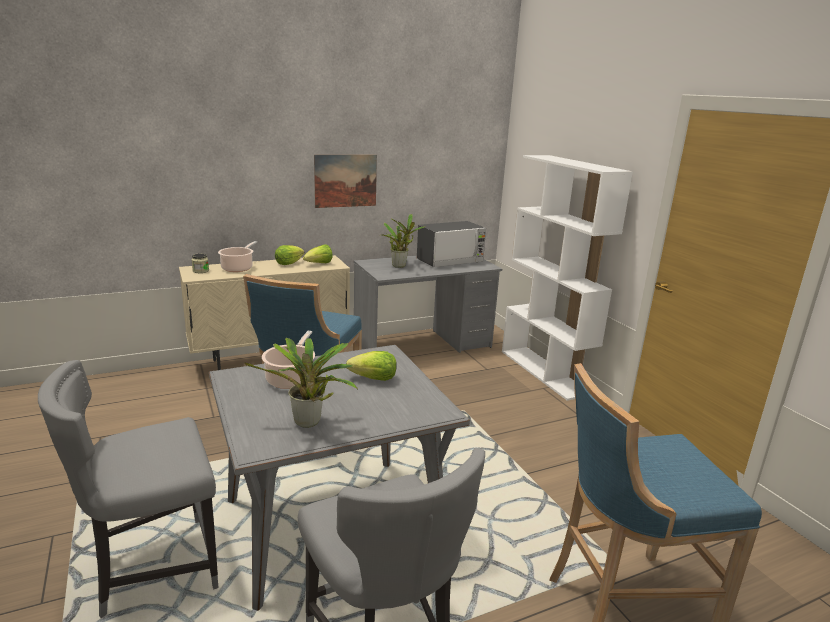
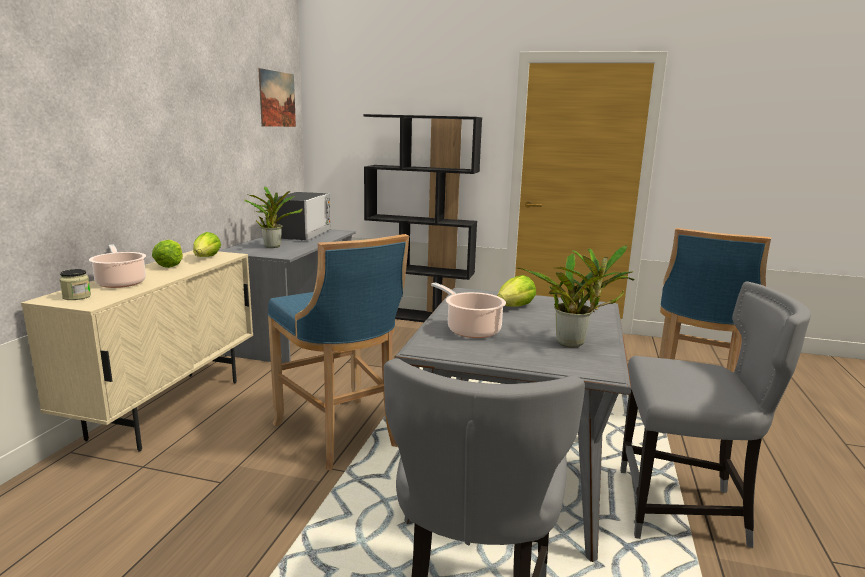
camera: 50 degrees left, 5 degrees down
(345, 180) = (193, 152): picture -> picture (277, 99)
(545, 372) = (419, 316): white bookcase -> black bookcase

